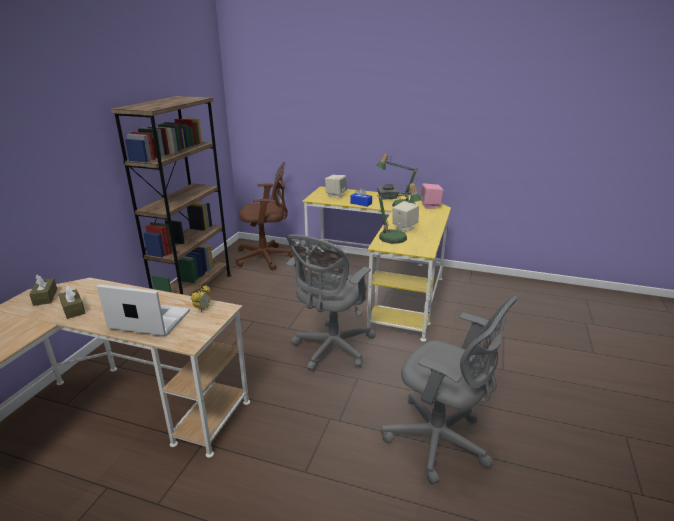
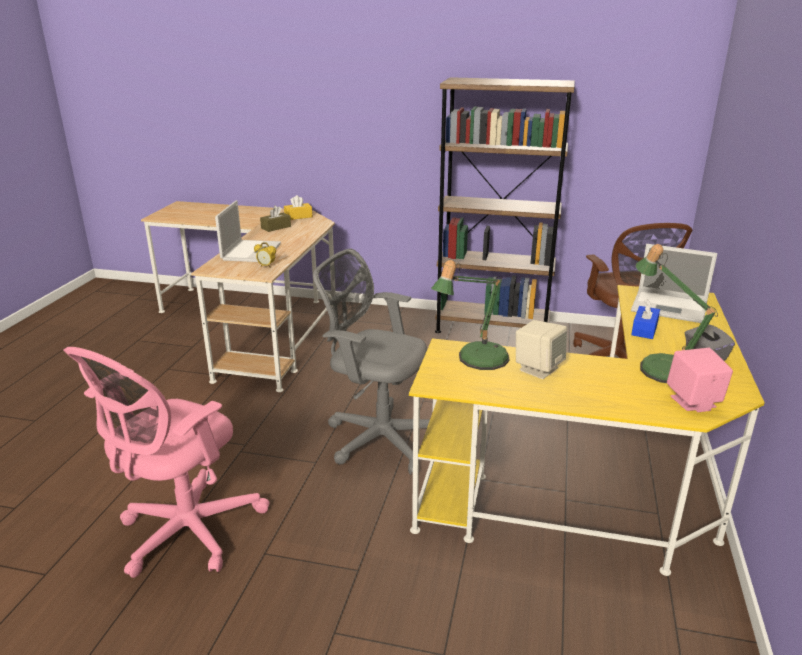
camera: 85 degrees right, 0 degrees up
(45, 297) = (298, 217): brown tissue box -> yellow tissue box
(335, 195) = (671, 307): beige speaker -> laptop
(440, 442) = (185, 534): grey office chair -> pink office chair

